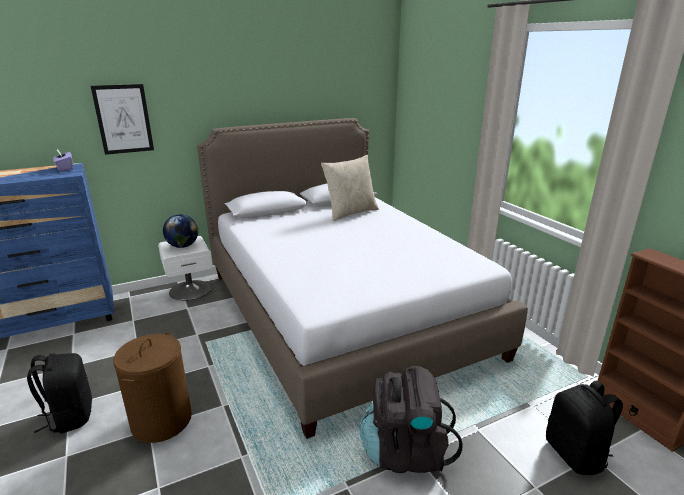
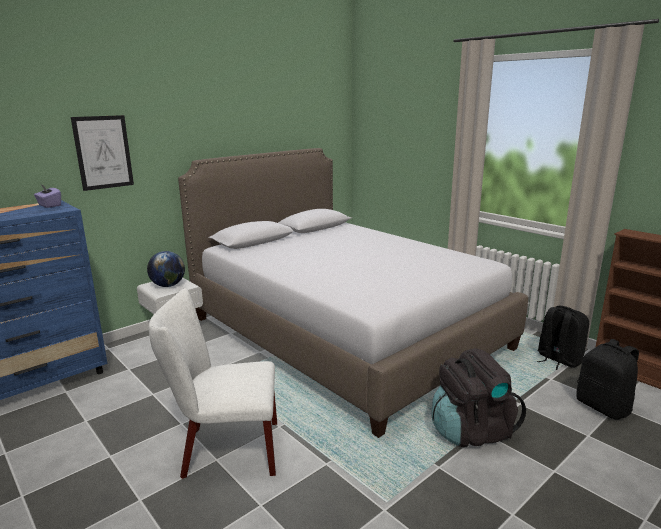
camera: 15 degrees left, 5 degrees down
(70, 416) = (118, 465): black backpack -> black backpack (558, 360)
(162, 420) = (224, 450): brown laundry basket -> white chair
(350, 212) = (336, 236): beige pillow -> none

